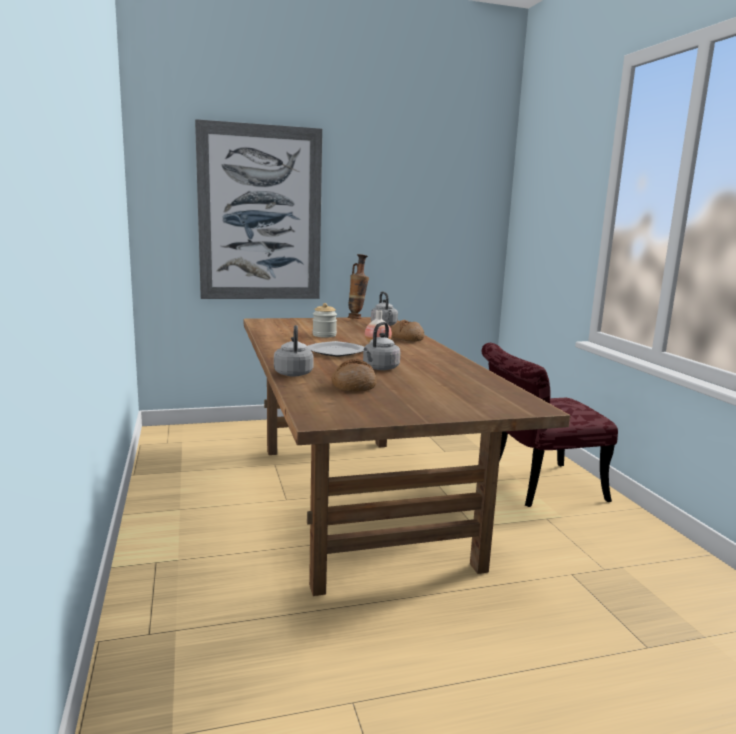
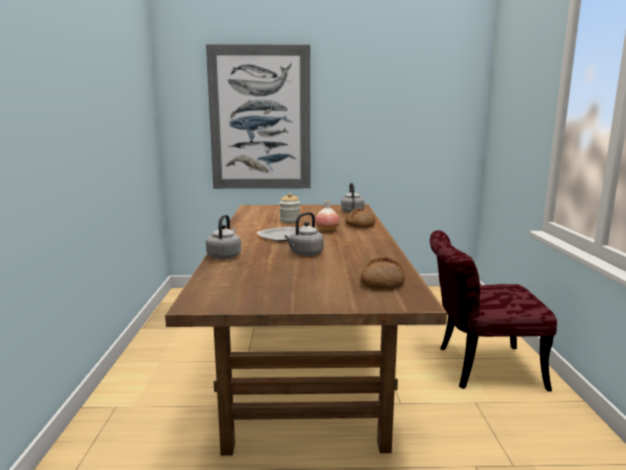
camera: 15 degrees right, 0 degrees up
(353, 386) = (263, 270): bread -> bread (382, 283)
(357, 319) = (334, 206): vase -> none

